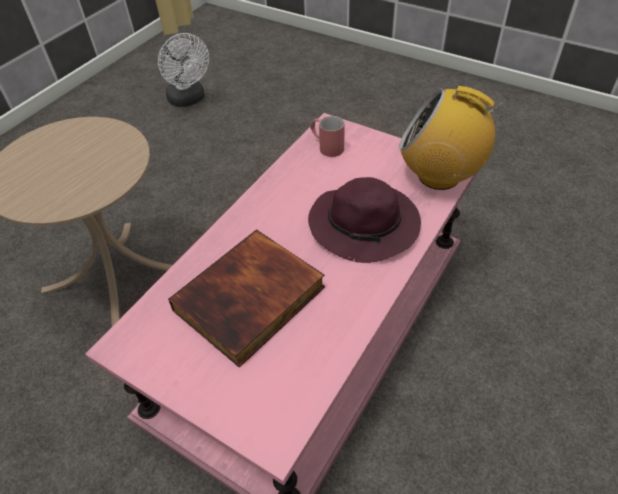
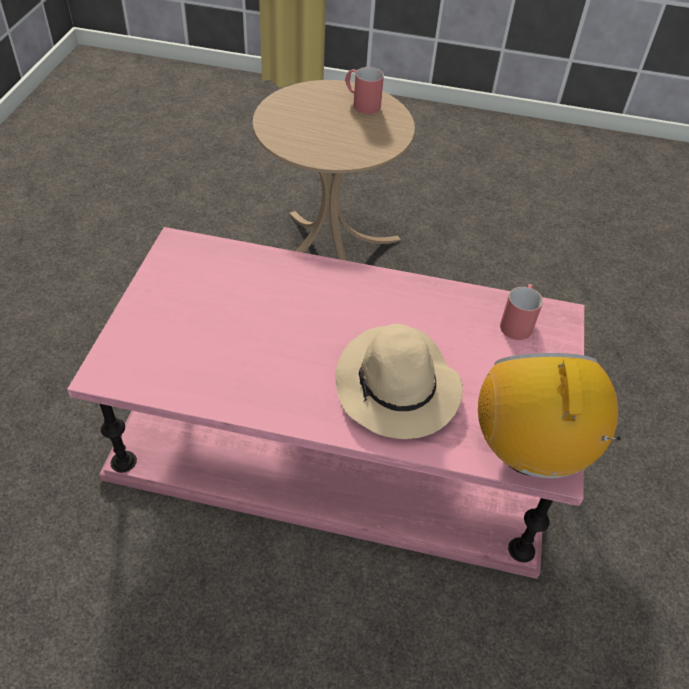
camera: 65 degrees right, 0 degrees up
(56, 141) = (361, 103): none -> red mug
(189, 100) = (620, 217): white fan -> none
(250, 301) = (253, 315): book -> none
(366, 226) = (397, 388): purple hat -> beige hat

